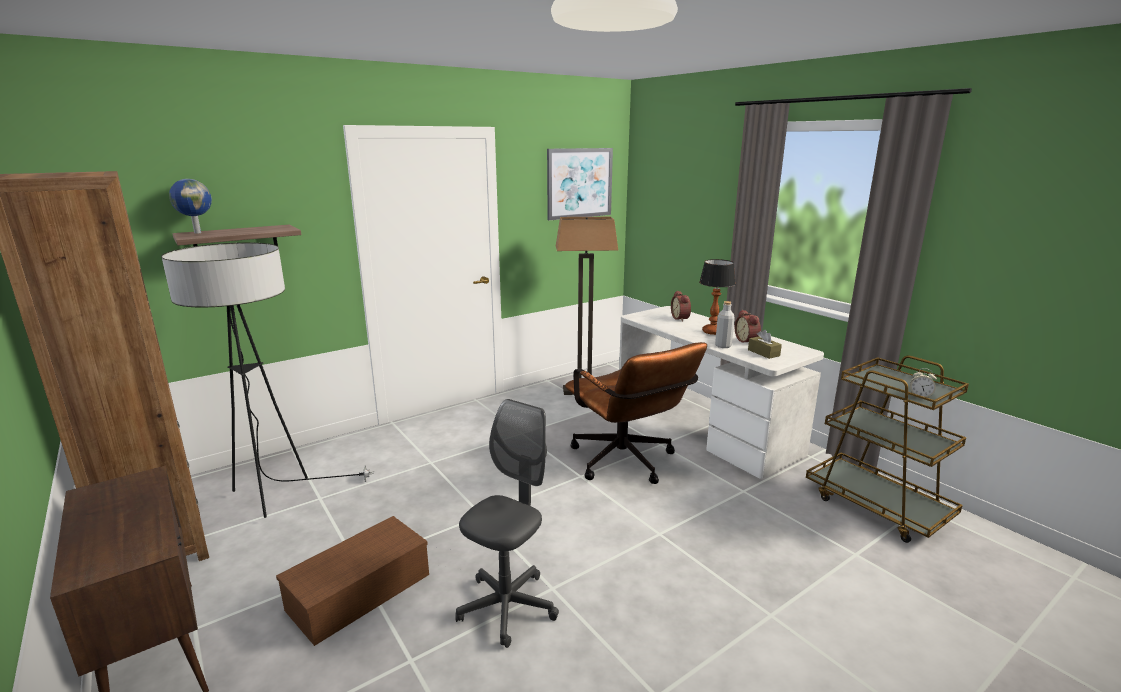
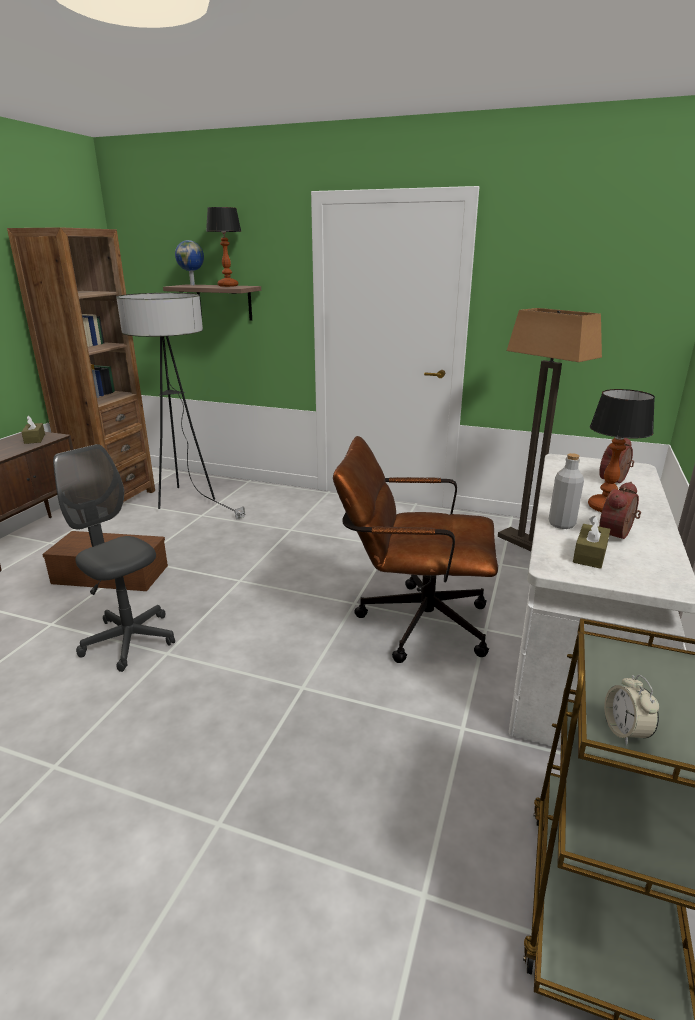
camera: 55 degrees right, 5 degrees up
(127, 491) = (35, 439): none -> brown tissue box
(256, 228) = (227, 286): none -> table lamp
(507, 607) = (129, 640): grey office chair -> grey office chair turned 135 degrees counterclockwise
(579, 183) = (608, 265): picture -> none
(627, 464) = (412, 622): brown office chair -> brown office chair turned 75 degrees clockwise

